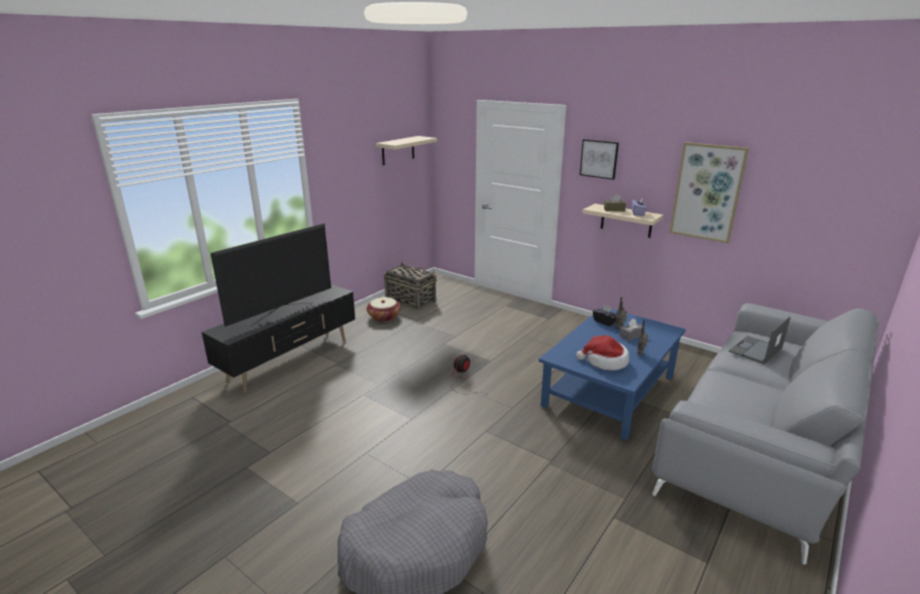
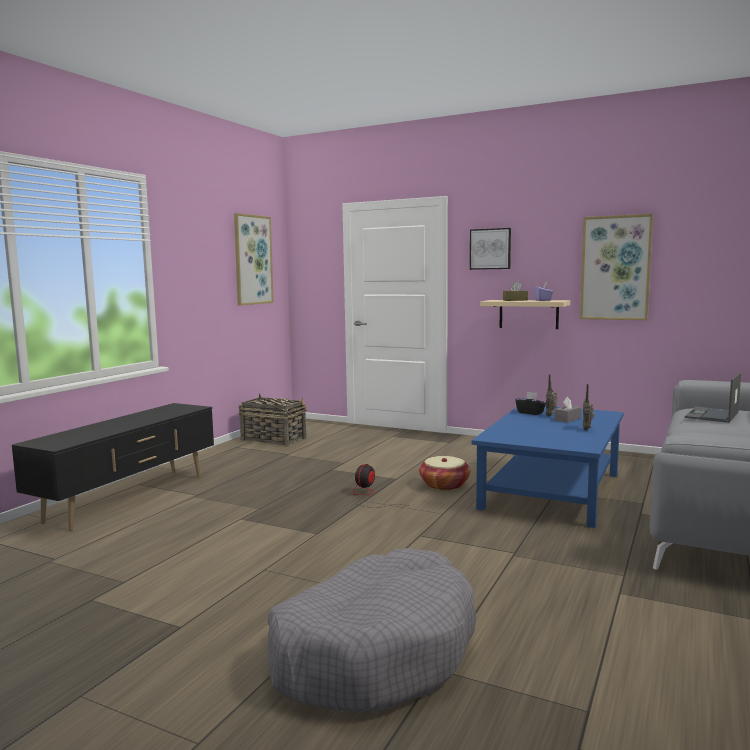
camera: 10 degrees left, 15 degrees down
(282, 314) = (124, 425): television -> none
(384, 317) = (244, 454): basket -> basket (444, 485)
(398, 150) = (253, 260): beige shelf -> picture
(605, 361) = (551, 436): hat -> none

